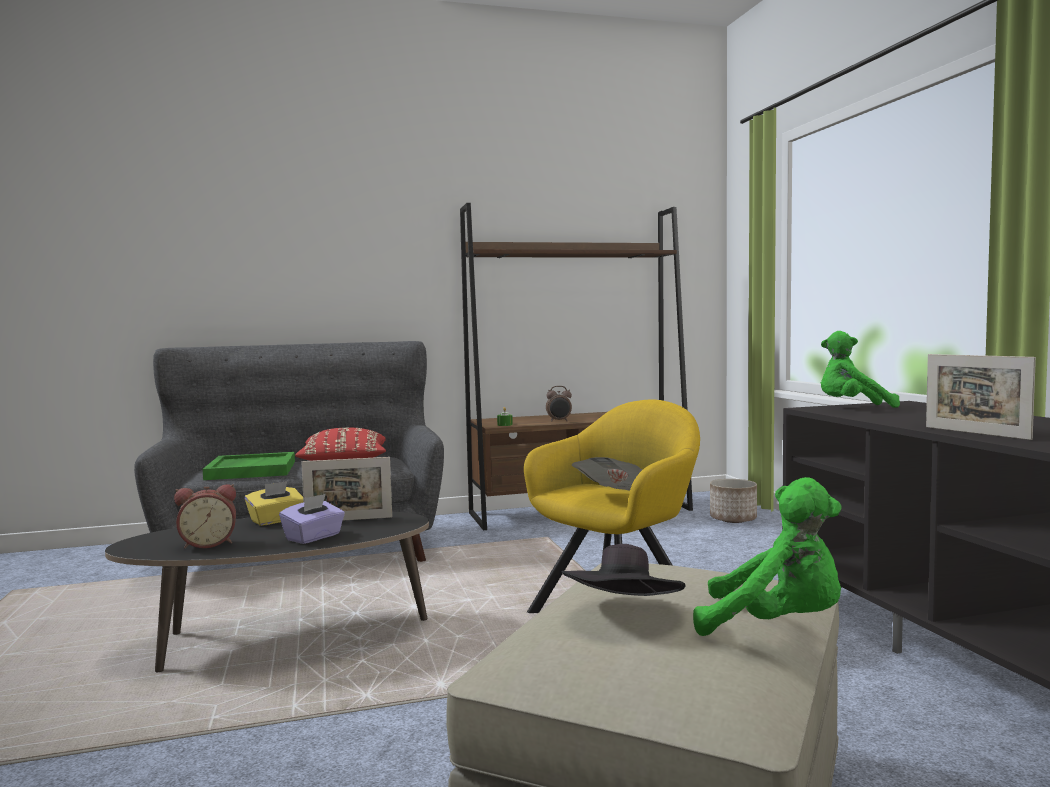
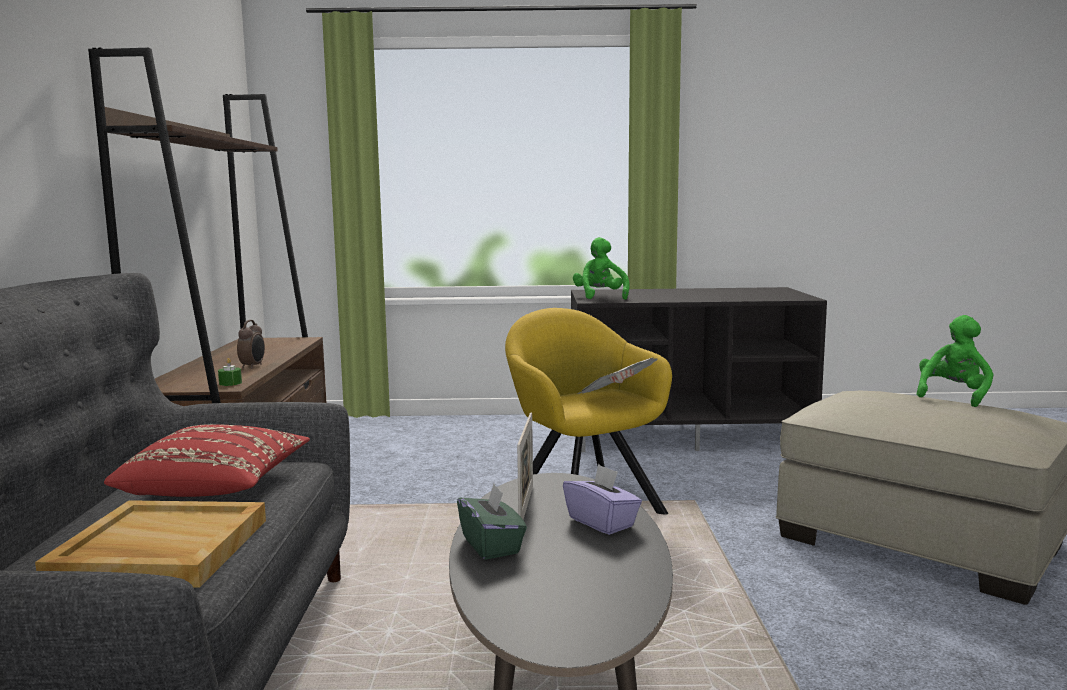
camera: 75 degrees left, 5 degrees up
(208, 544) = (597, 582): alarm clock -> none
(251, 470) = (159, 550): green tray -> beige tray
(276, 520) = (492, 545): yellow tissue box -> green tissue box
(624, 614) = (949, 414): black hat -> none
(732, 519) = (378, 433): planter -> none
(852, 408) = (600, 297): green plush toy -> green plush toy turned 150 degrees clockwise
(975, 433) = (741, 298): picture frame -> none

